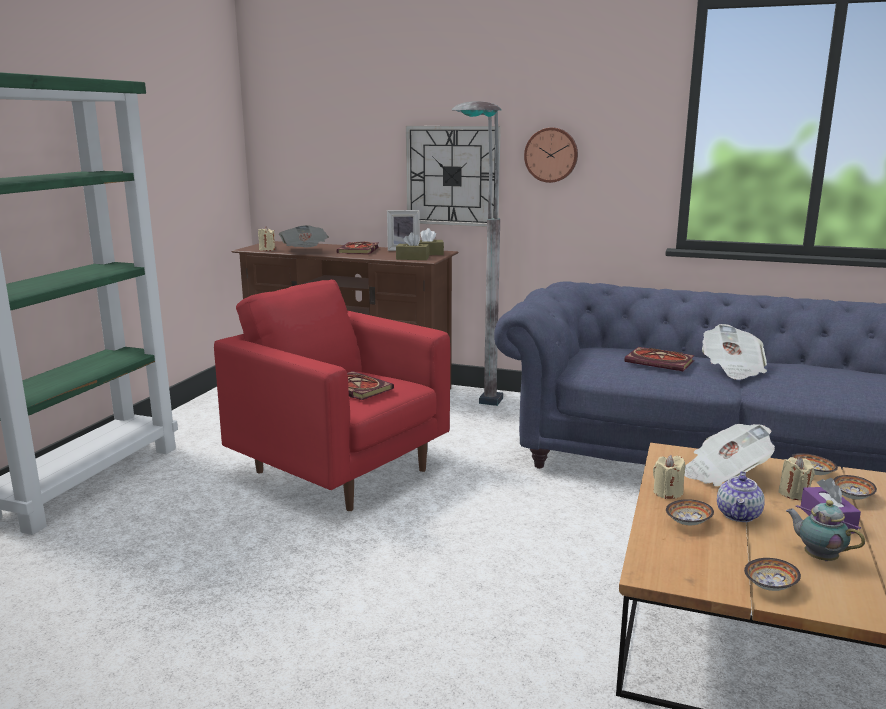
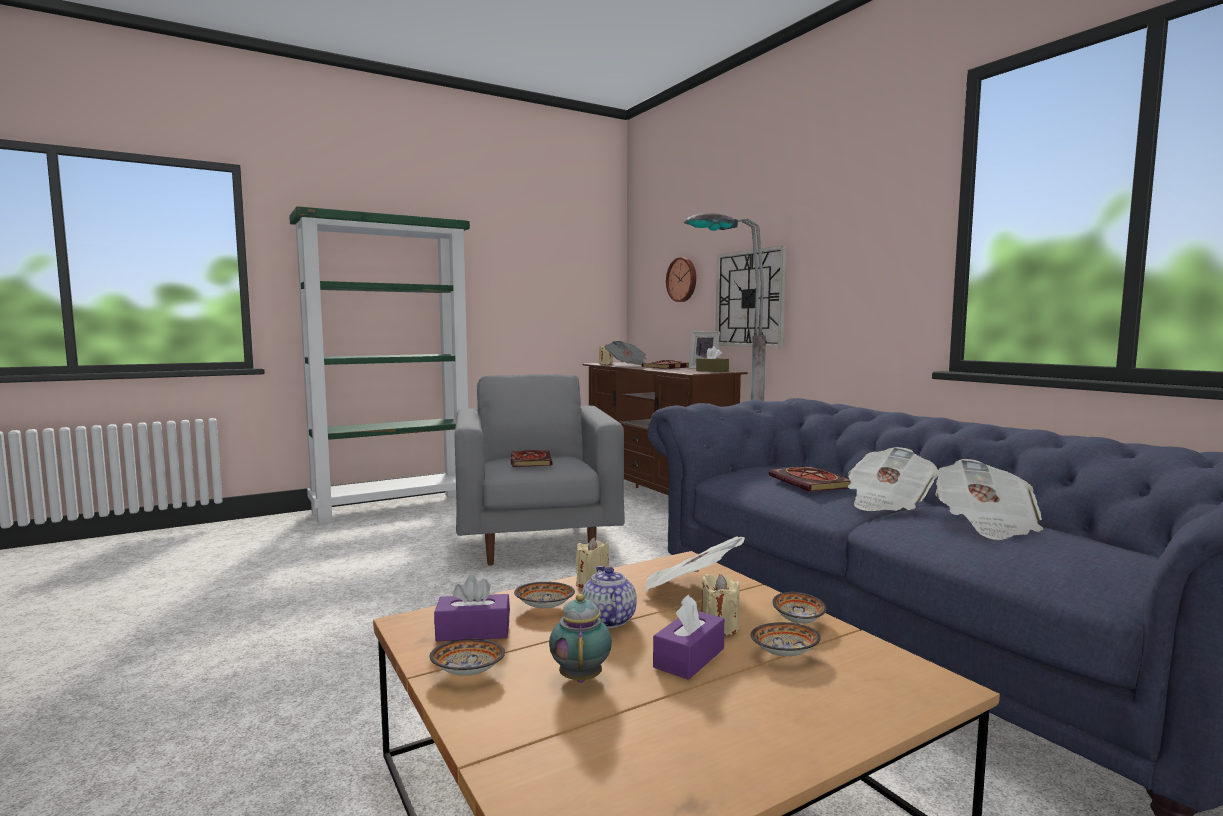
camera: 40 degrees right, 10 degrees down
(341, 471) = (536, 541): red armchair -> grey armchair
(412, 258) = (686, 371): brown tissue box -> none
(551, 155) = (827, 270): wall clock -> wall clock (682, 279)
(699, 559) = (473, 631): none -> purple tissue box
(739, 515) = (607, 620): teapot -> teapot turned 105 degrees clockwise
(815, 374) = (985, 525): none -> newspaper

